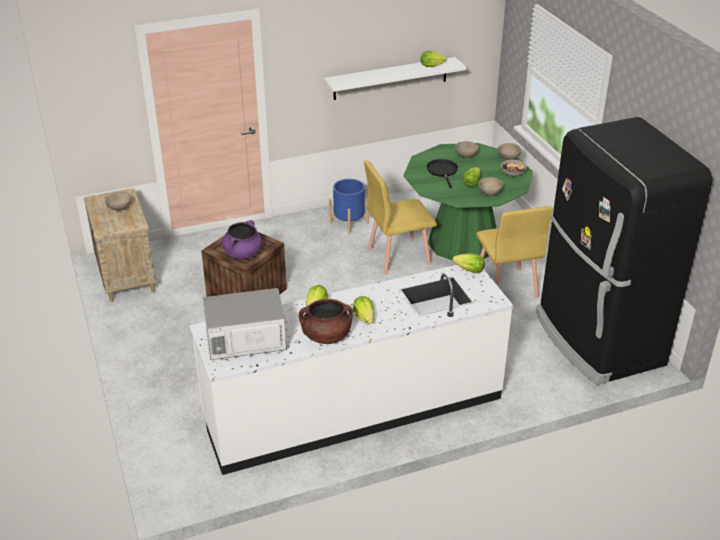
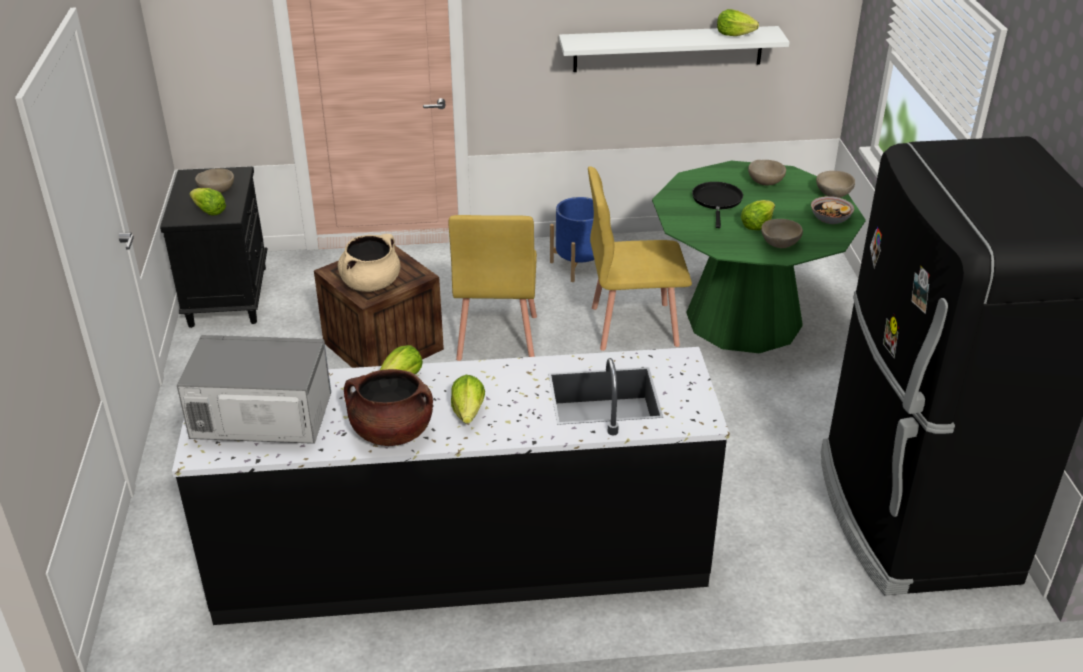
camera: 15 degrees right, 0 degrees up
(126, 277) = (227, 295): beige nightstand -> black nightstand
(243, 253) = (371, 284): purple cooking pot -> beige cooking pot
(354, 409) = (461, 557): white counter -> black counter
(469, 270) = (679, 362): lettuce -> lettuce (209, 212)
(505, 286) = (786, 400): yellow chair -> yellow chair (496, 338)

